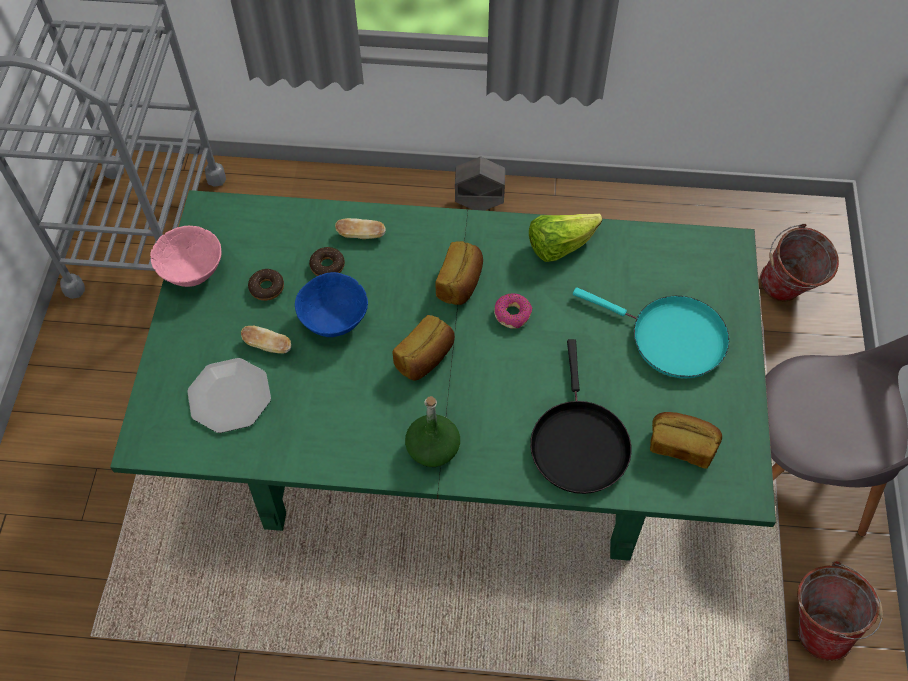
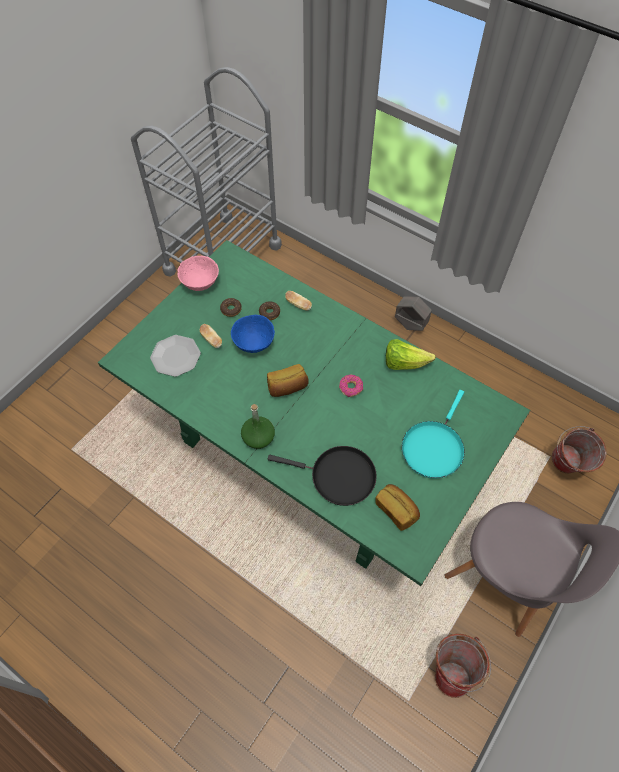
camera: 30 degrees right, 0 degrees up
(461, 283) = (334, 356): bread -> none
(578, 443) = (338, 477): black frying pan -> black frying pan turned 105 degrees counterclockwise
(671, 338) = (433, 447): turquoise frying pan -> turquoise frying pan turned 60 degrees clockwise

